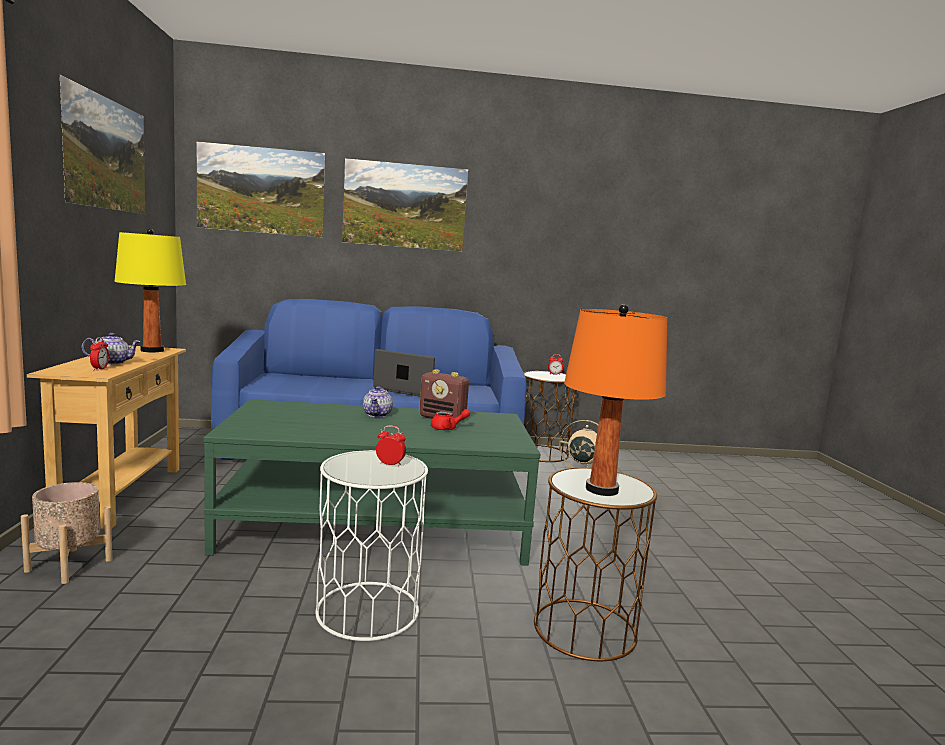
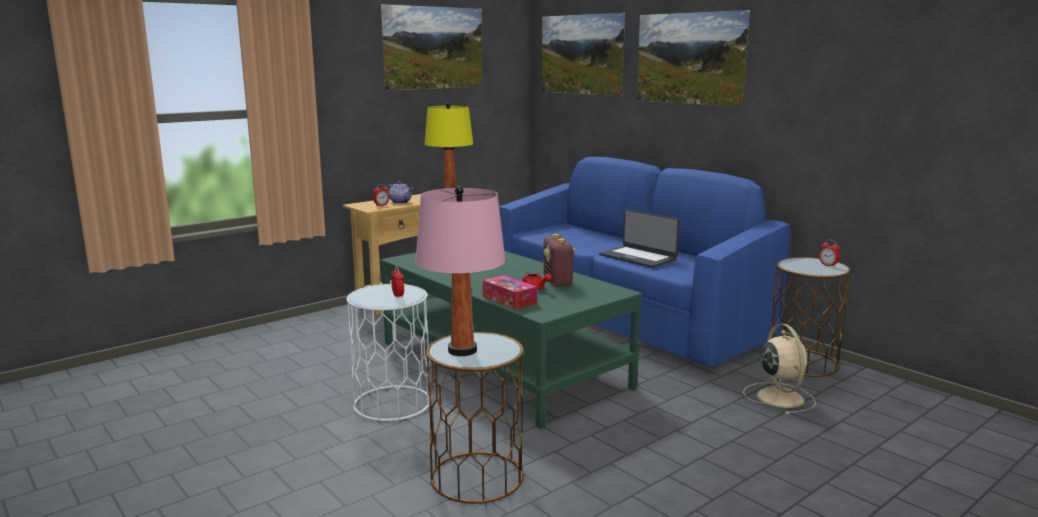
camera: 55 degrees right, 5 degrees up
(69, 565) = (329, 326): beige planter -> none
(377, 415) = (519, 268): teapot -> none
(410, 391) = (638, 257): laptop -> laptop turned 150 degrees clockwise
(462, 442) = (509, 300): none -> tissue box
(602, 490) = (462, 350): orange table lamp -> pink table lamp

